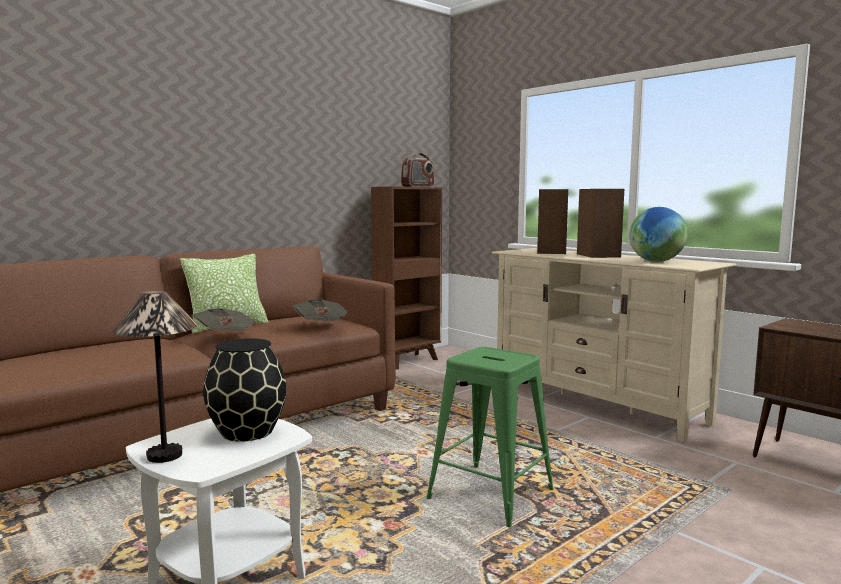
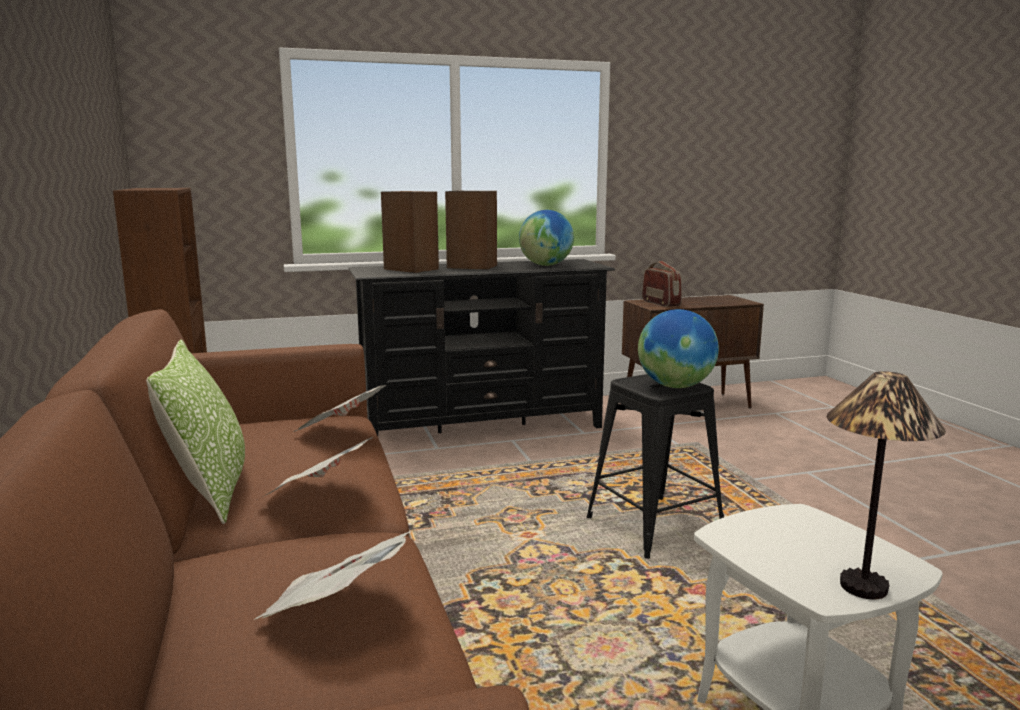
camera: 65 degrees left, 5 degrees up
(108, 356) = (335, 612): none -> newspaper
(246, 432) = (784, 534): black vase -> none
(418, 186) = (164, 188): radio -> radio (661, 303)
(490, 360) = (675, 386): none -> globe
(490, 494) = (654, 527): green stool -> black stool
(596, 403) = (483, 427): beige tv stand -> black tv stand

